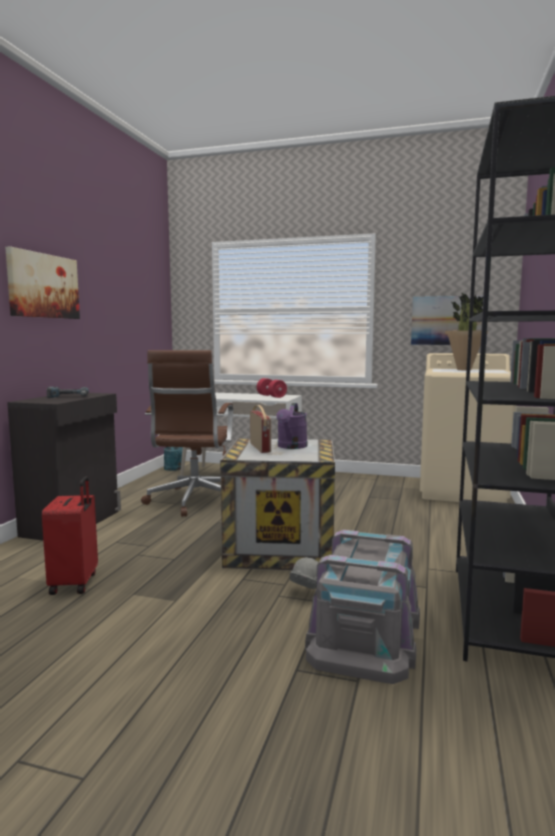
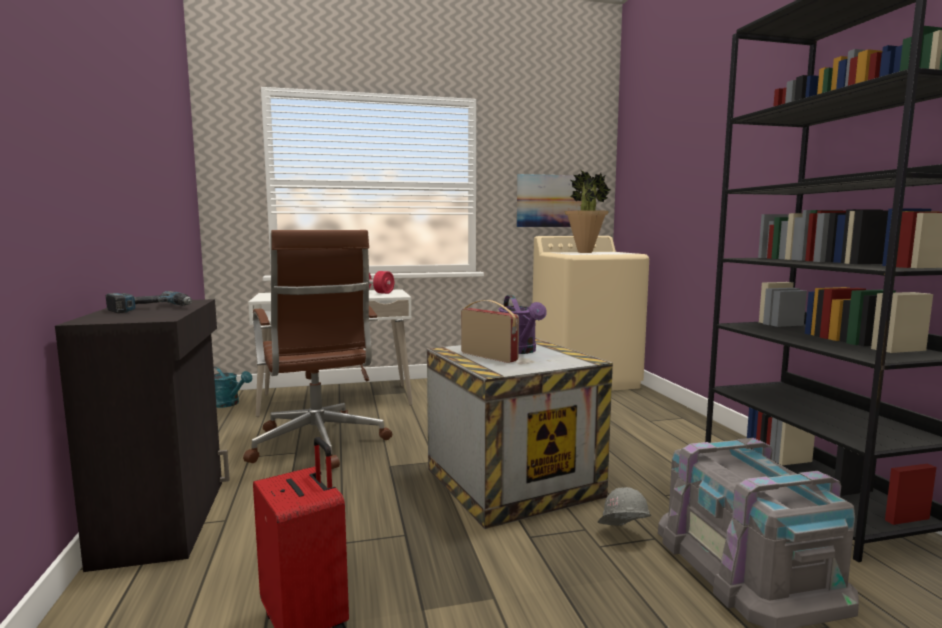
camera: 30 degrees left, 0 degrees up
(43, 286) = (81, 115): picture -> none

